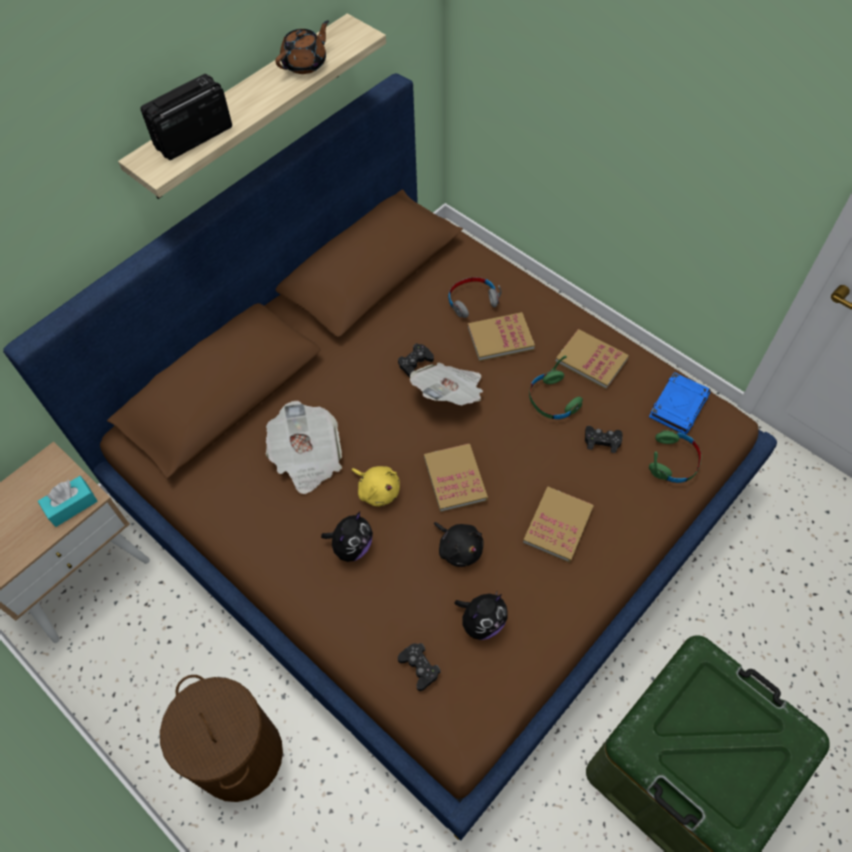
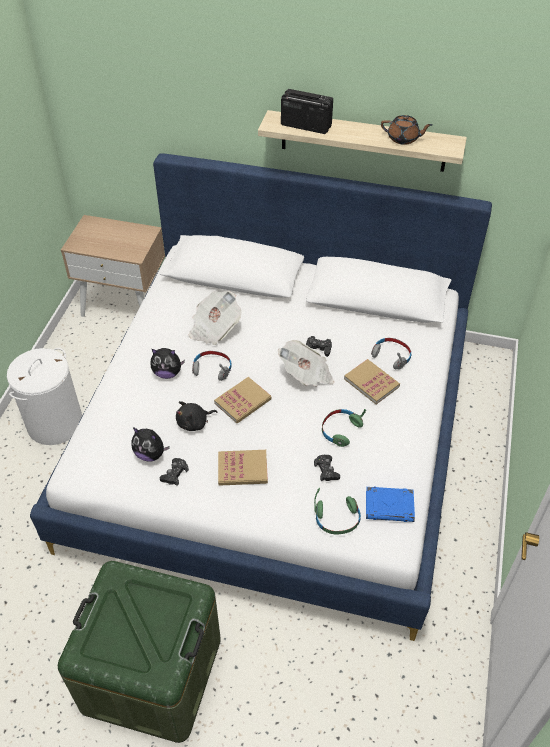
camera: 60 degrees right, 10 degrees down
(71, 505) = (127, 252): turquoise tissue box -> none
(239, 754) = (55, 423): brown laundry basket -> white laundry basket
(377, 490) = (212, 369): yellow plush toy -> grey headphones
(419, 667) = (105, 435): black game controller -> black game controller (174, 474)
(428, 493) = (275, 438): brown bed -> white bed
(459, 548) = (194, 423): black plush toy -> black plush toy turned 45 degrees clockwise
(591, 360) = (391, 440): book -> none

